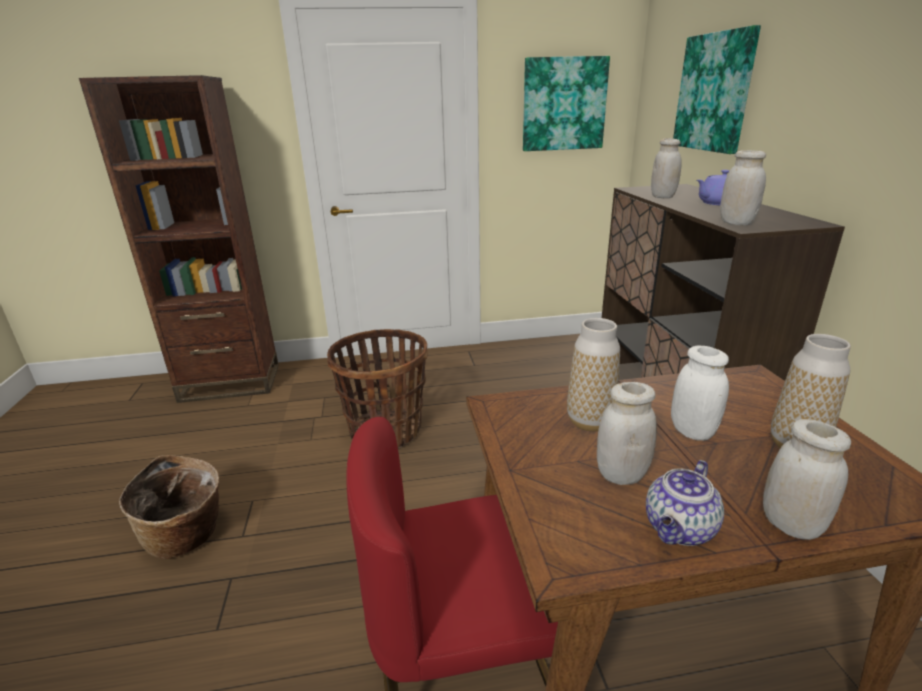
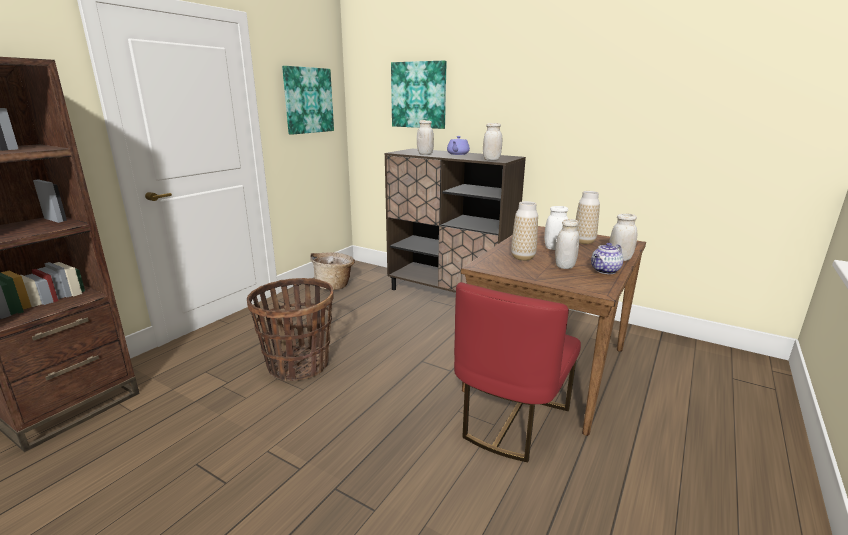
camera: 50 degrees left, 5 degrees down
(187, 537) = (253, 500): basket -> basket (334, 285)
(679, 530) = (605, 271): teapot -> teapot turned 60 degrees clockwise

